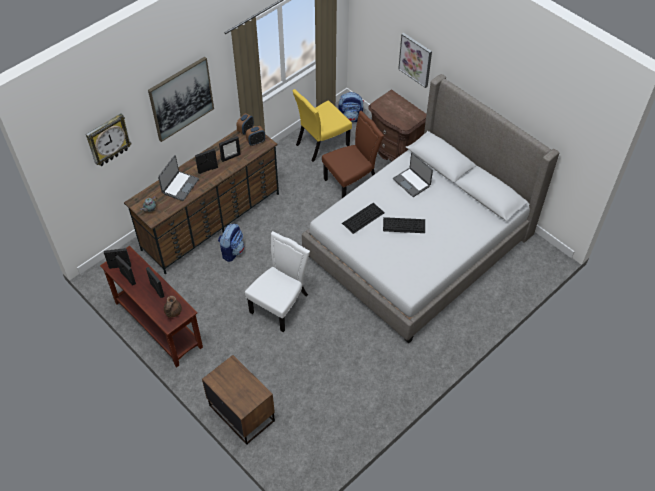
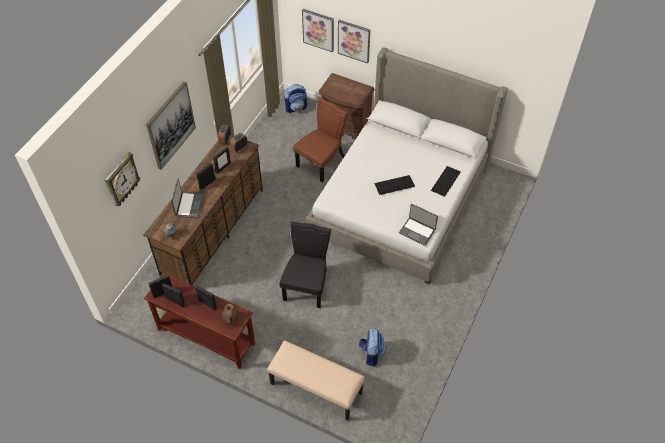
camera: 20 degrees left, 0 degrees up
(232, 251) = (244, 251): backpack -> backpack (371, 353)
(242, 412) = (315, 388): brown nightstand -> beige bench
(279, 305) = (307, 286): white chair -> black chair
(322, 143) = (281, 136): yellow chair -> none
(363, 217) = (358, 188): keyboard -> keyboard (445, 180)
(383, 39) = (318, 30): none -> picture
(412, 182) = (384, 147): laptop -> laptop (417, 231)

